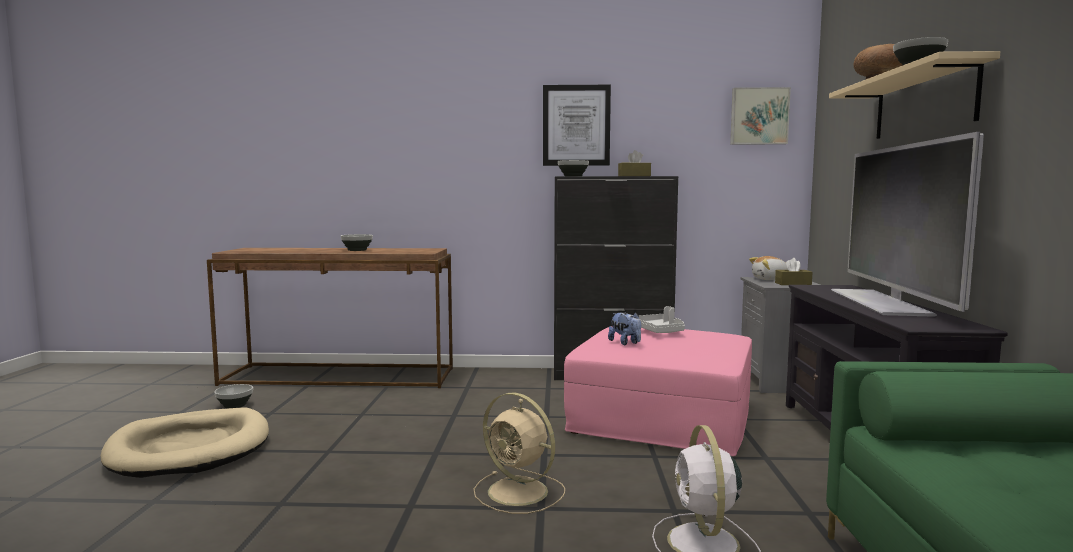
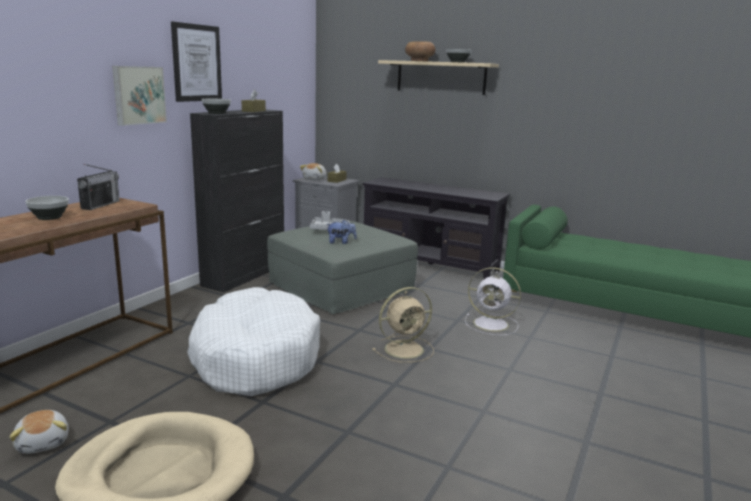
camera: 65 degrees left, 10 degrees up
(235, 405) = (44, 442): bowl -> plush toy
(410, 250) = (100, 205): none -> radio
(418, 426) = (255, 357): none -> white dog bed
(662, 417) = (341, 286): pink ottoman -> grey ottoman
(759, 116) = (294, 60): picture -> picture (138, 95)
(880, 302) = (434, 187): television -> none

